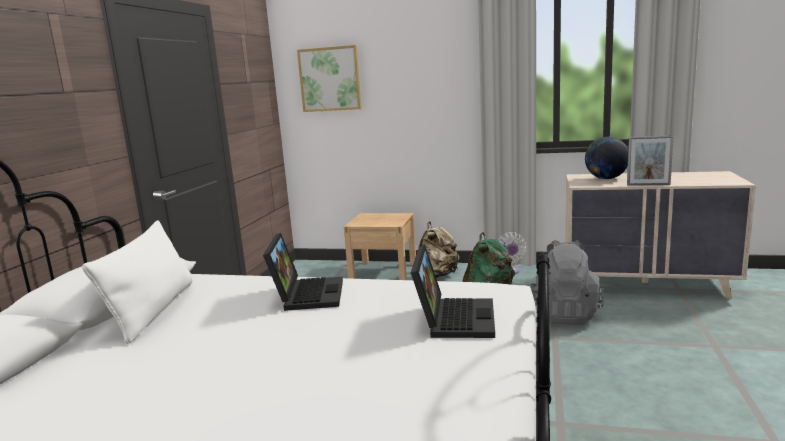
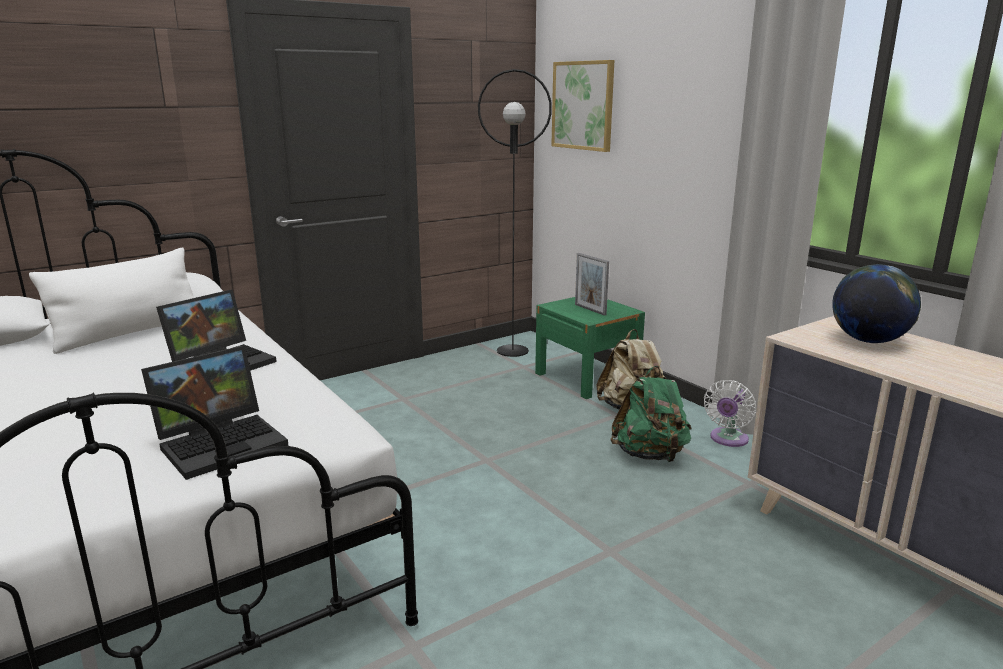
camera: 40 degrees right, 5 degrees up
(308, 273) = (513, 351): none -> black floor lamp
(383, 271) = (586, 377): beige nightstand -> green nightstand
(565, 314) = (685, 531): grey backpack -> none
(648, 185) = (899, 374): picture frame -> picture frame (590, 309)

